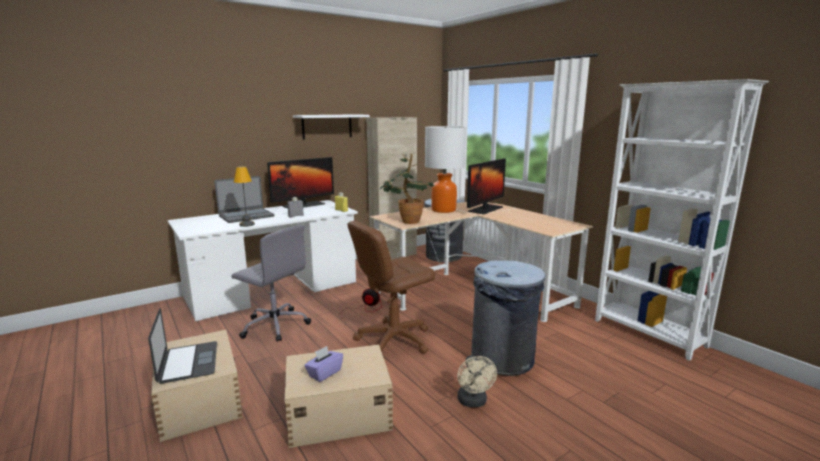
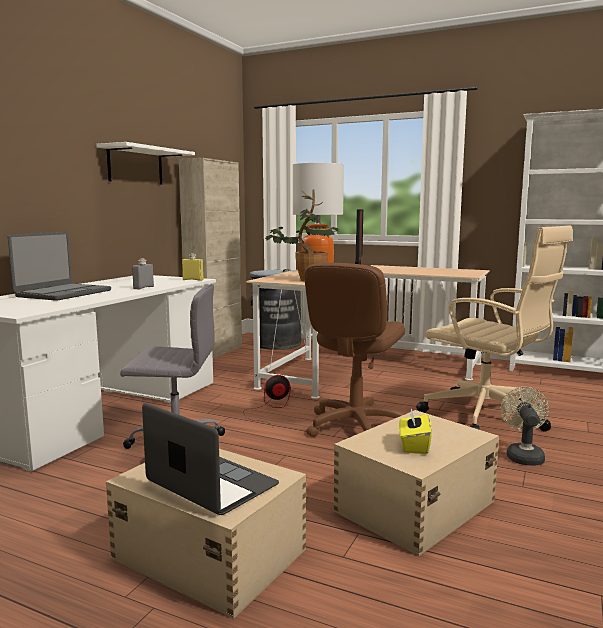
camera: 30 degrees left, 5 degrees down
(246, 224) = (93, 299): table lamp -> none
(304, 205) = (121, 280): monitor -> none
(324, 373) = (414, 446): purple tissue box -> yellow tissue box
(473, 402) = (523, 455): beige fan -> beige fan turned 135 degrees counterclockwise
(503, 359) = (487, 416): grey trash can -> beige office chair

